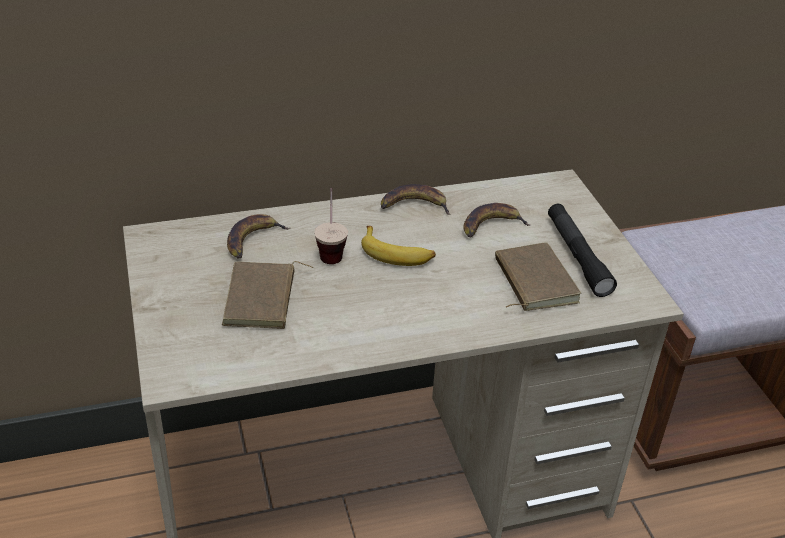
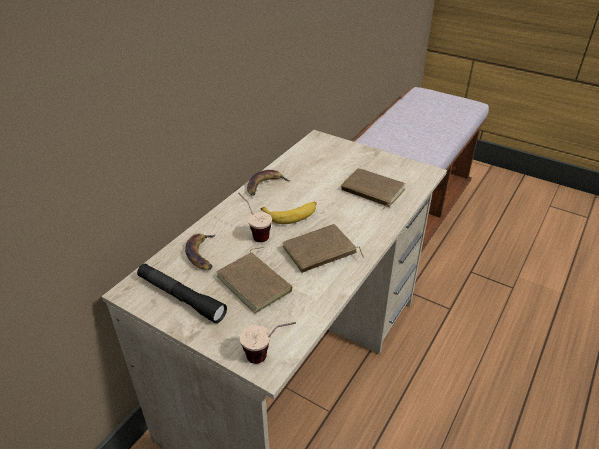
camera: 40 degrees left, 0 degrees up
(183, 371) = (268, 355): none -> cup
(369, 310) = (320, 252): none -> brown book
(491, 226) = (316, 175): banana -> none
(577, 256) = (373, 168): black flashlight -> black flashlight (181, 297)

